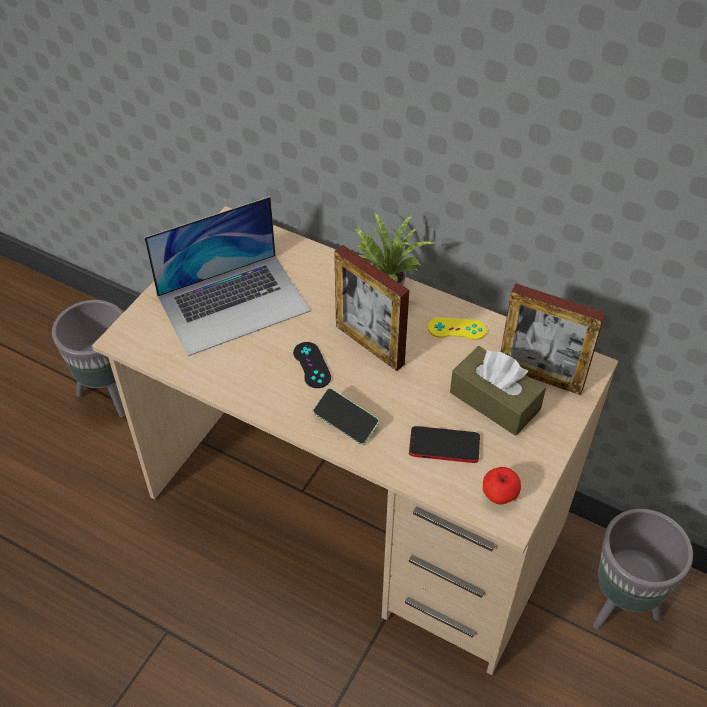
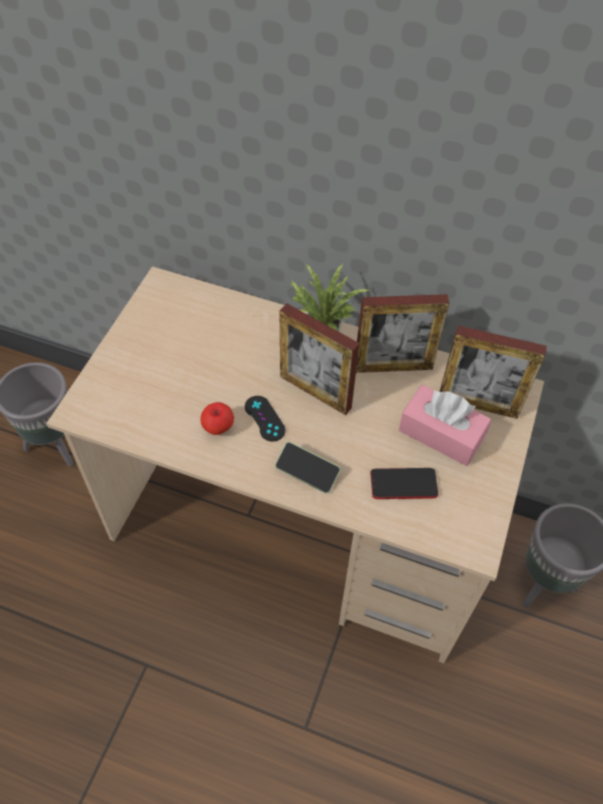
camera: 10 degrees left, 5 degrees up
(233, 303) = (178, 364): laptop -> none
(457, 329) = (393, 366): yellow game controller -> picture frame
(494, 401) = (441, 434): brown tissue box -> pink tissue box
(499, 495) = (463, 528): apple -> apple (218, 427)

